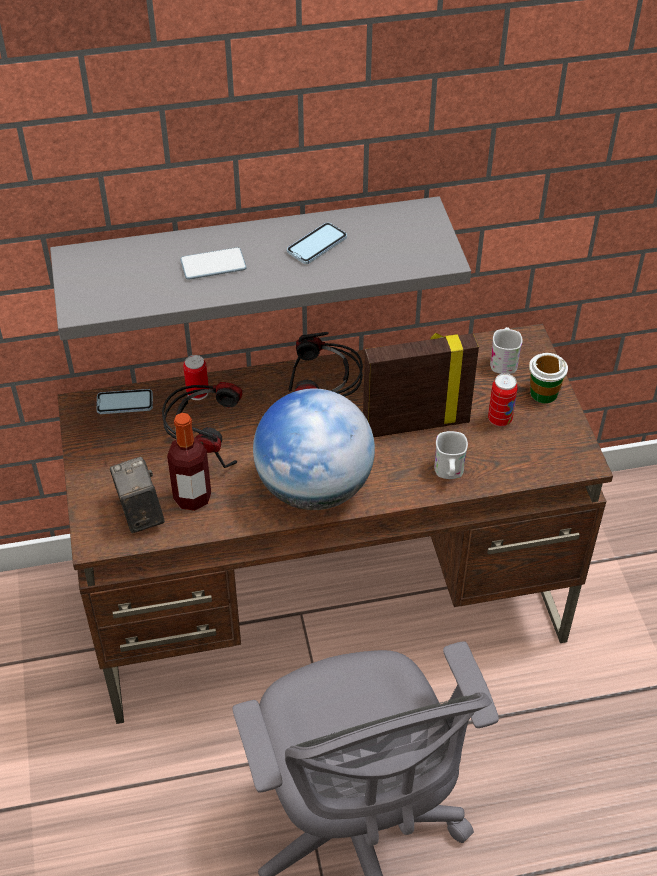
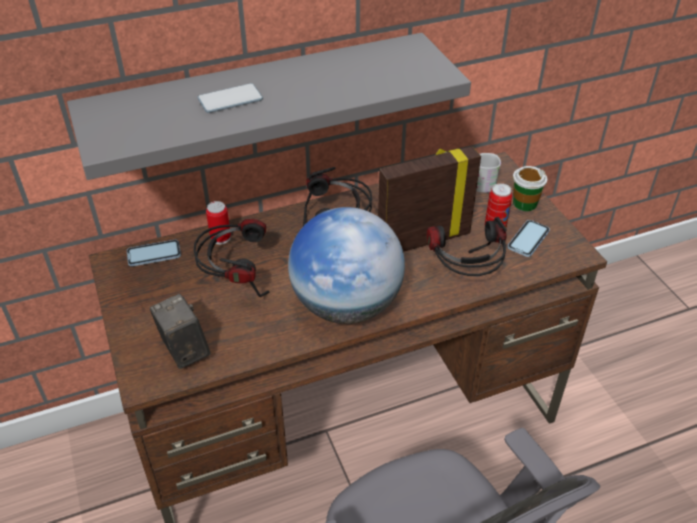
camera: 10 degrees left, 5 degrees down
(192, 498) = (233, 329): bottle -> none
(317, 245) = (324, 76): phone -> phone (528, 239)
(449, 472) = (465, 277): white mug -> headphones

